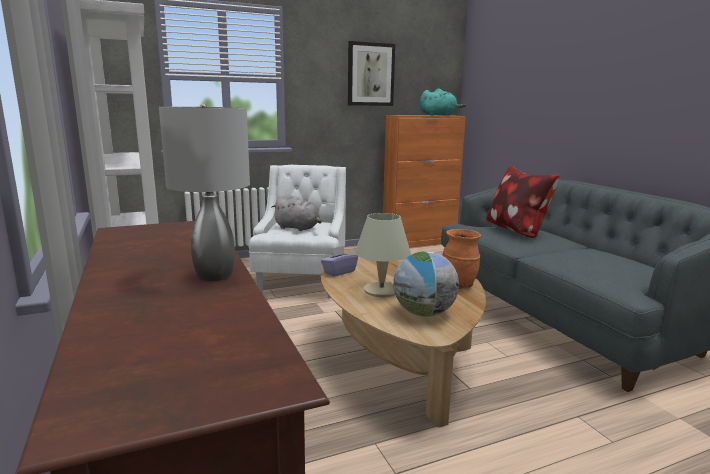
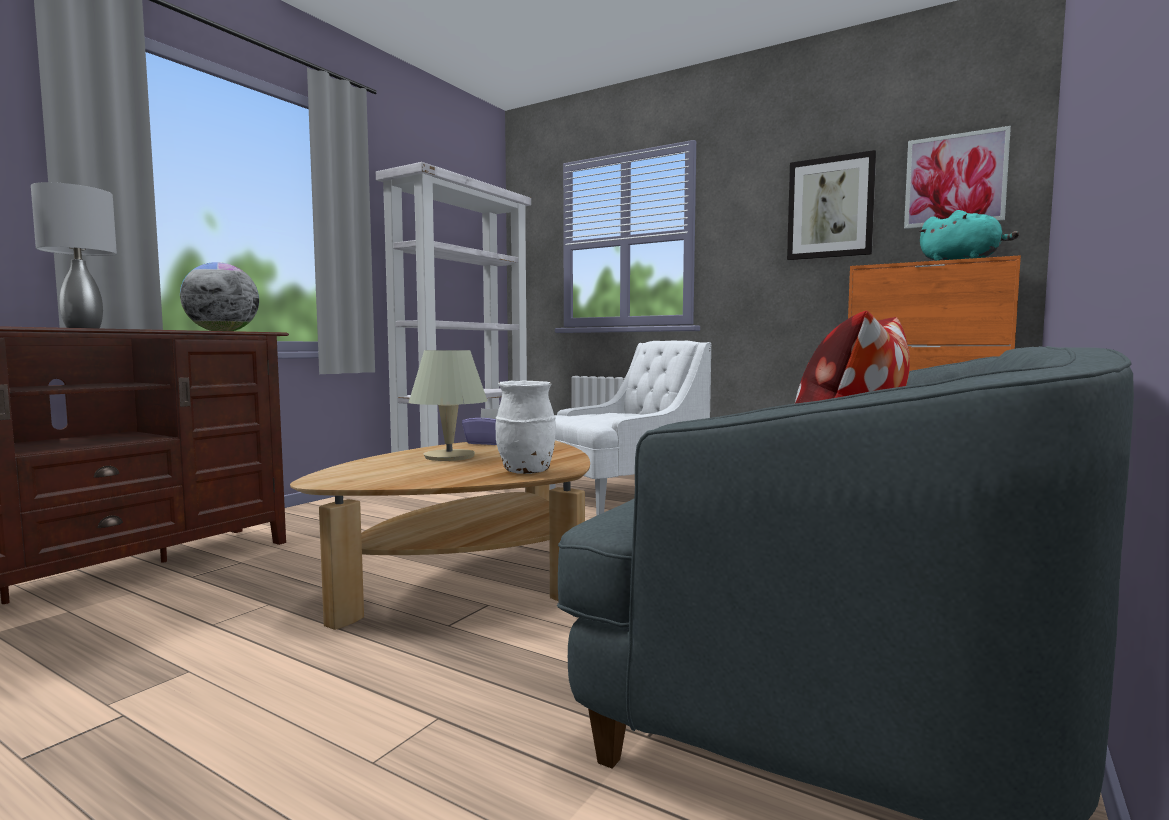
camera: 55 degrees right, 10 degrees down
(298, 228) = (601, 416): grey plush toy -> none
(424, 313) = (392, 473): globe -> globe (222, 332)
(428, 69) = (955, 180): none -> picture
(459, 285) = (526, 472): orange vase -> white vase

